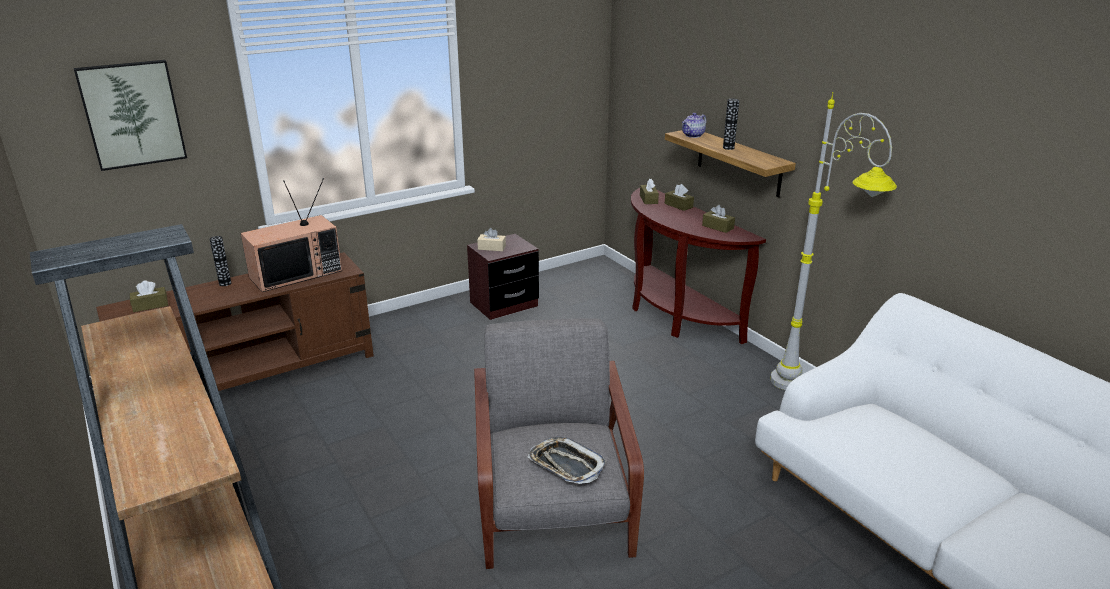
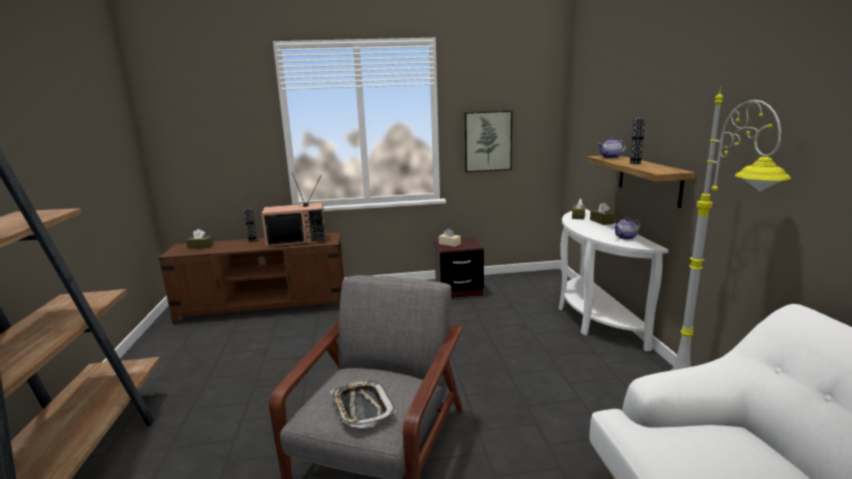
camera: 25 degrees right, 10 degrees down
(132, 114) = (211, 124): picture -> picture (487, 141)
(674, 315) = (593, 318): brown console table -> white console table
(718, 227) = (626, 237): brown tissue box -> teapot

